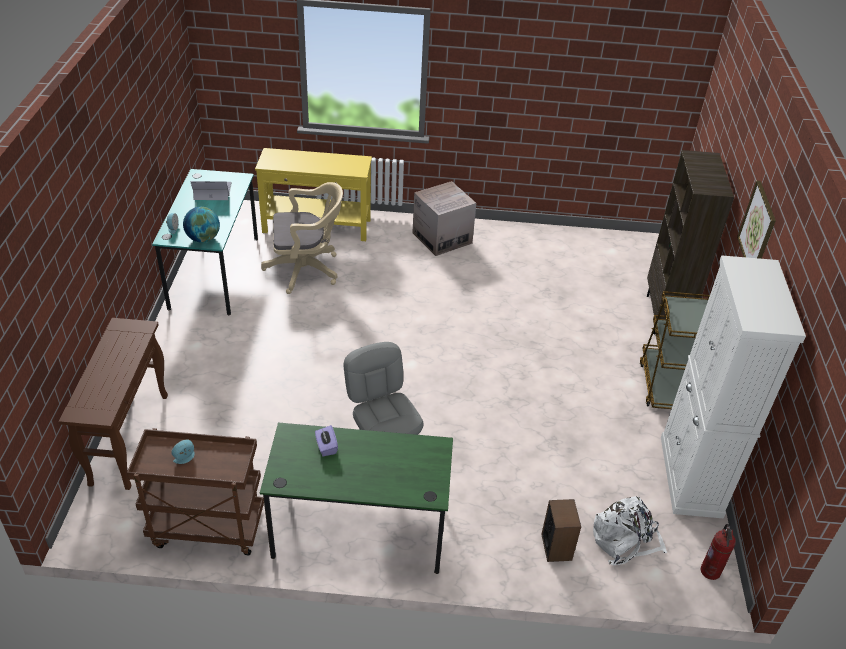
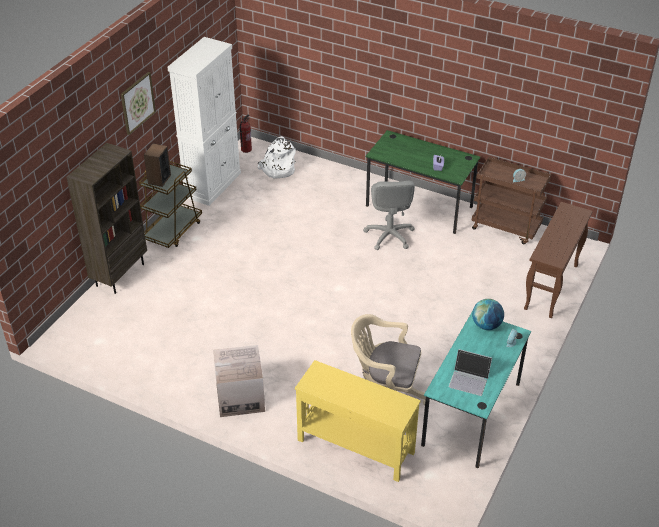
camera: 155 degrees left, 0 degrees up
(556, 547) = (316, 175): speaker -> speaker (159, 179)

